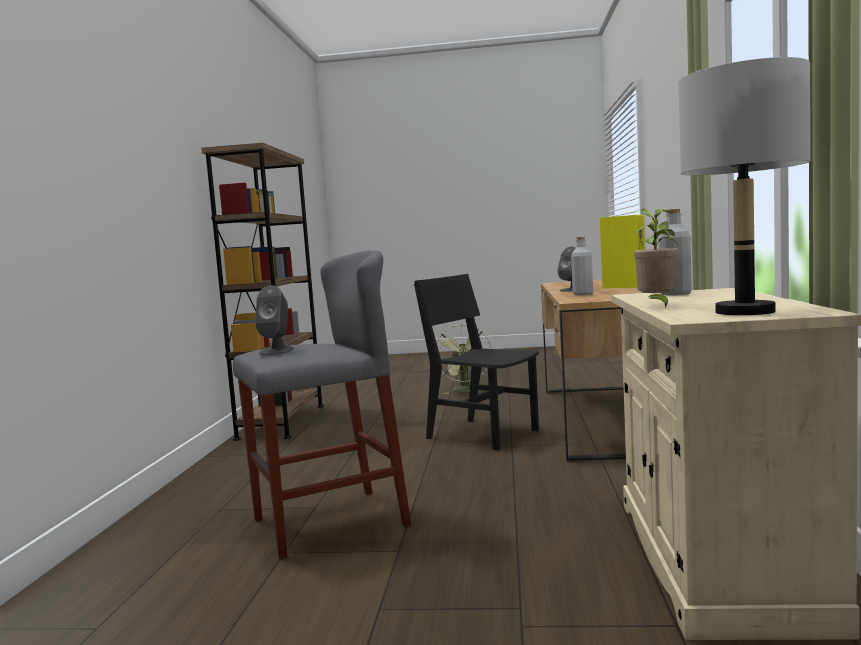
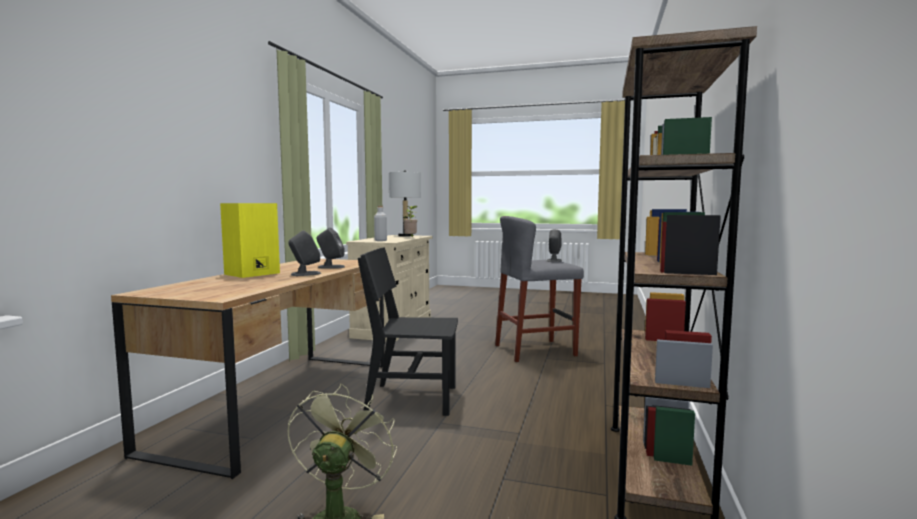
camera: 170 degrees left, 0 degrees up
(482, 434) = (412, 399): black chair -> black chair turned 135 degrees clockwise
(583, 294) = (331, 267): grey bottle -> grey speaker

